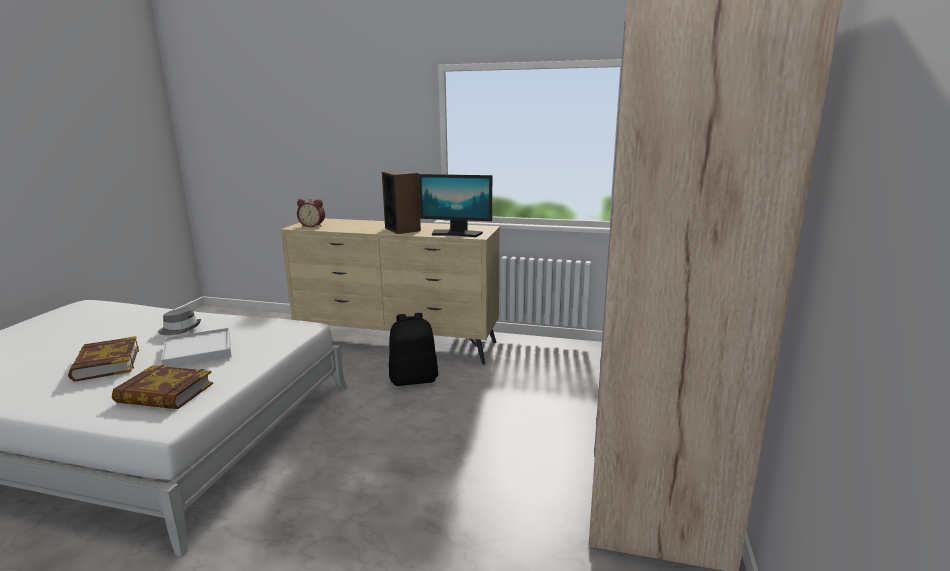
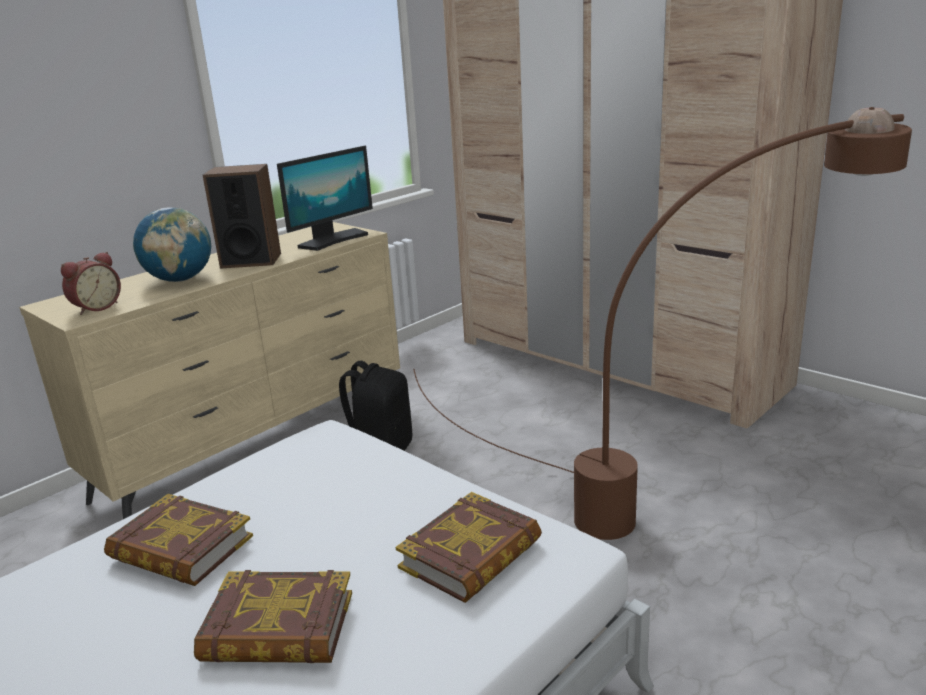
camera: 60 degrees left, 5 degrees up
(180, 328) = (181, 549): grey hat -> book
(198, 351) = (325, 525): white tray -> none
(361, 227) = (180, 280): none -> globe
(430, 510) = (660, 492): none -> brown floor lamp

